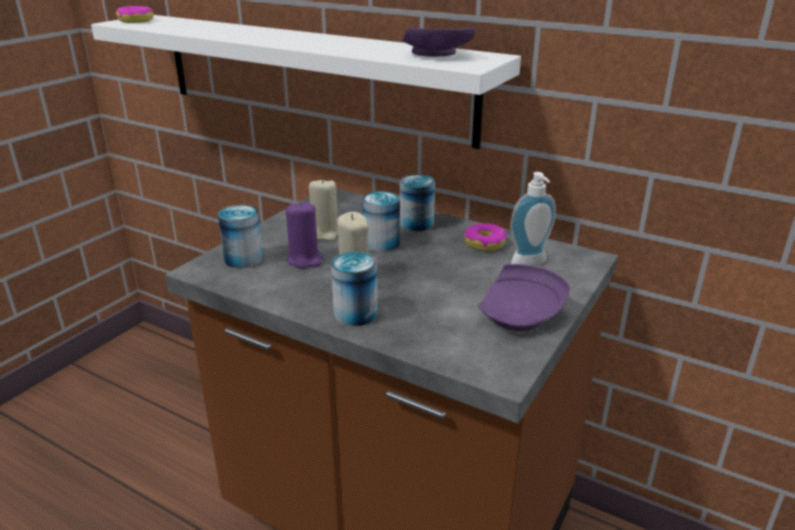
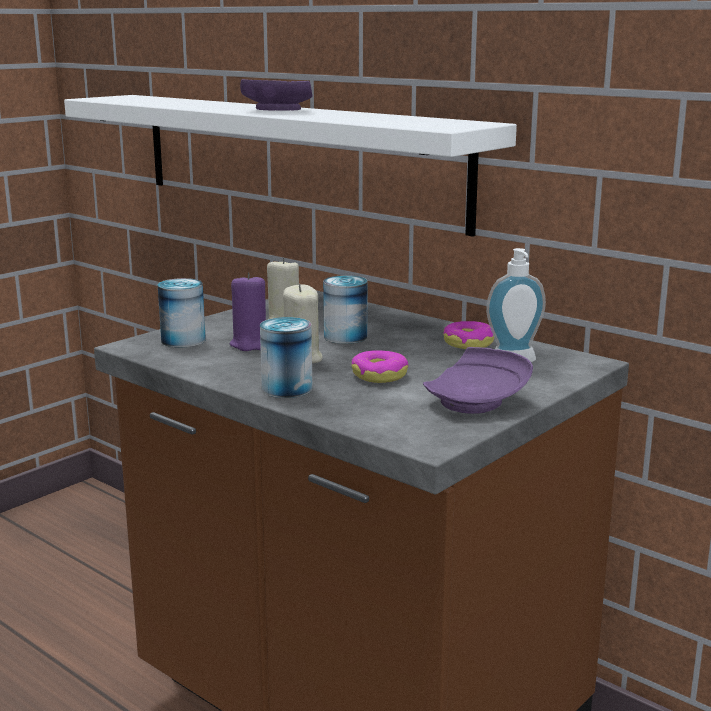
camera: 10 degrees right, 10 degrees down
(136, 21) = (113, 97): donut -> donut (380, 375)
(416, 223) = (395, 323): can -> none
(434, 55) = (415, 121): purple plate -> purple plate (277, 110)

